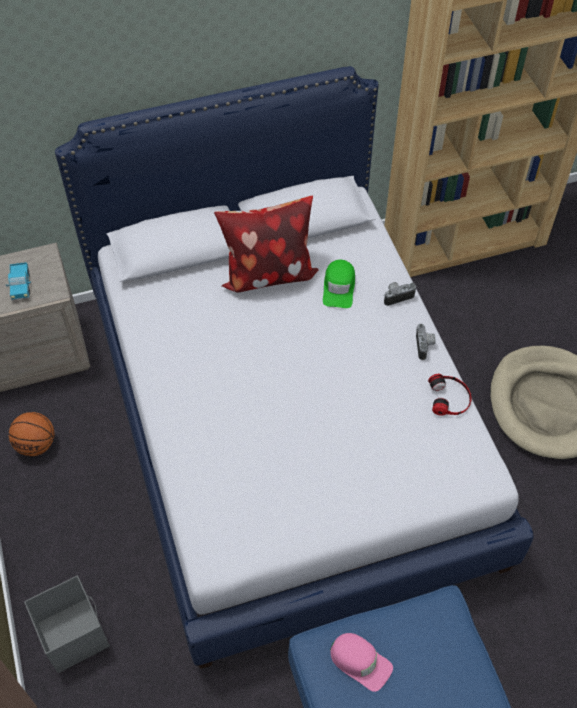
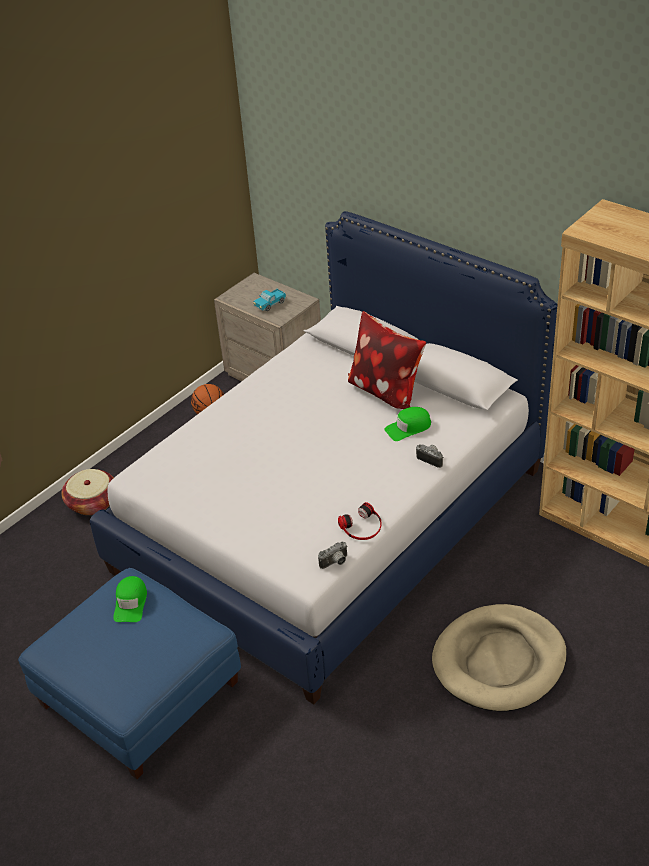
camera: 60 degrees right, 15 degrees down
(73, 633) = (92, 502): grey storage box -> basket
(360, 662) = (131, 603): pink cap -> green cap
(425, 346) = (398, 493): camera -> camera (335, 563)

